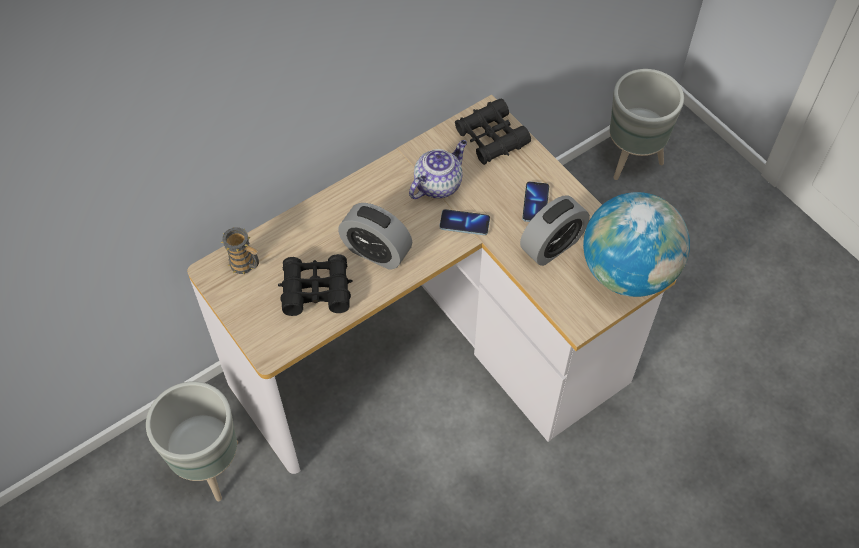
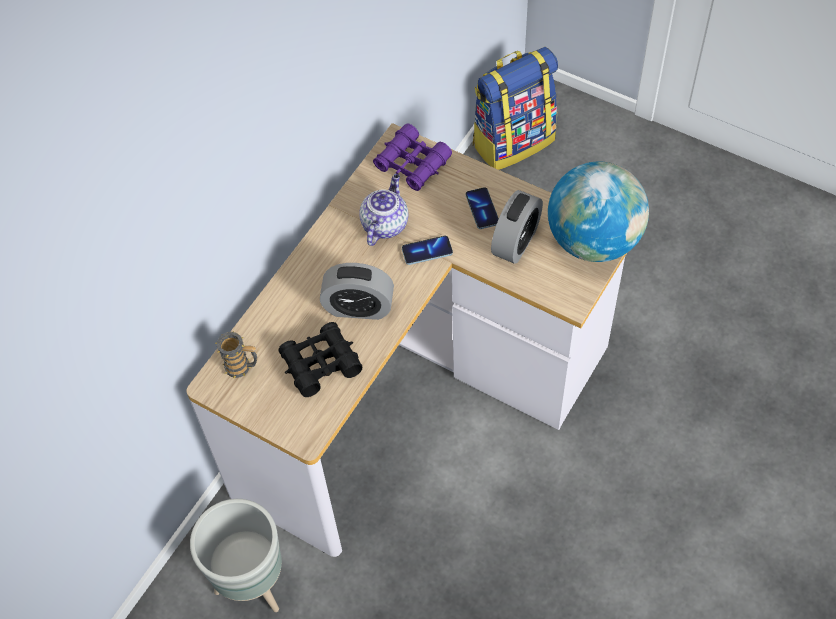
camera: 20 degrees left, 0 degrees up
(491, 138) = (412, 164): black binoculars -> purple binoculars
(632, 159) = (513, 141): grey planter -> backpack

